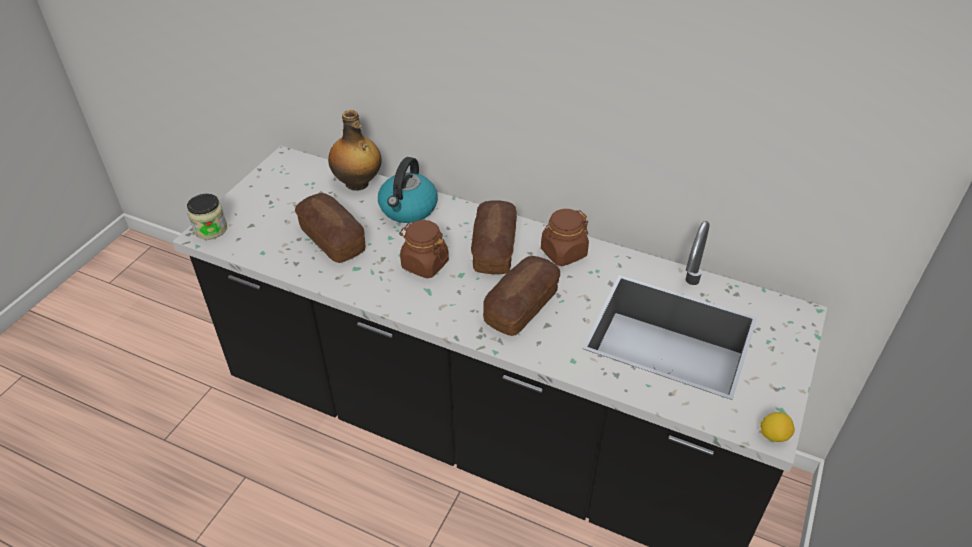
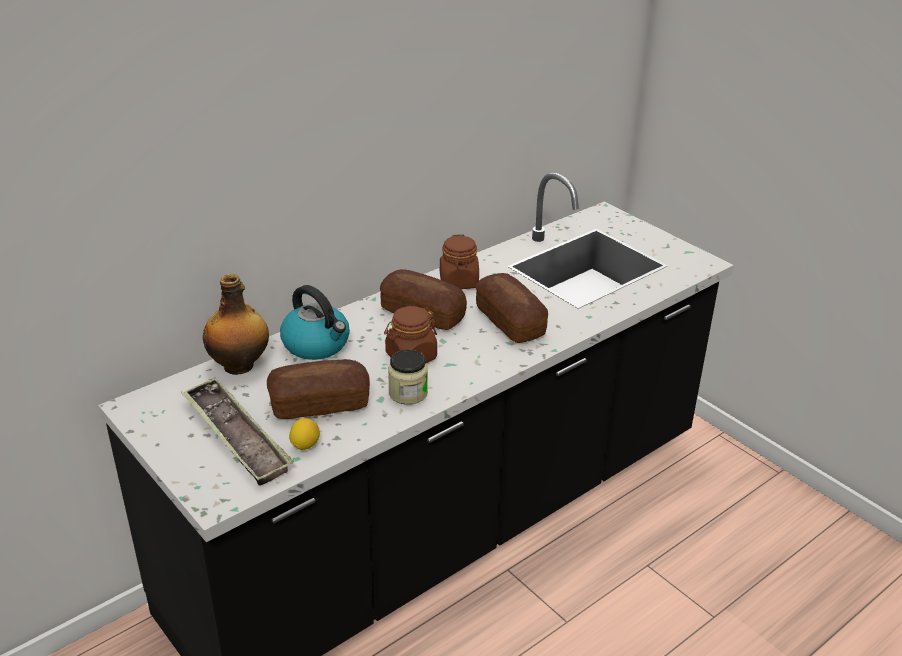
camera: 65 degrees left, 10 degrees down
(211, 229) = (213, 492): jar -> jar (408, 393)
(274, 216) = (236, 437): none -> tray
(773, 435) = (707, 262): lemon -> lemon (305, 445)

